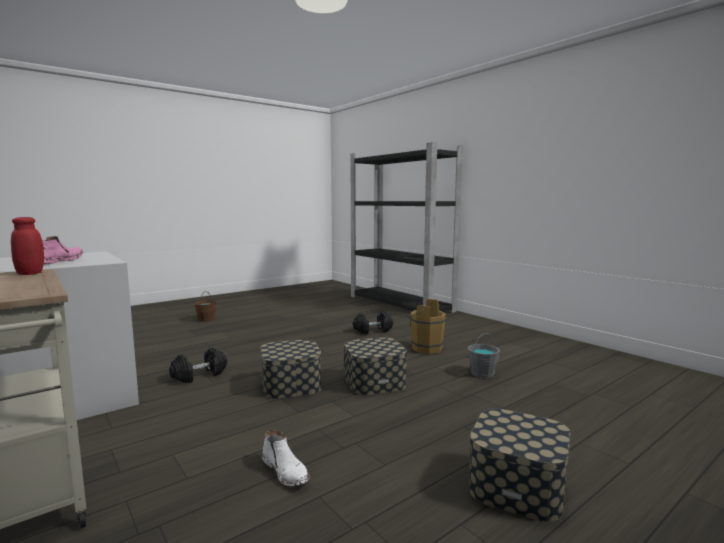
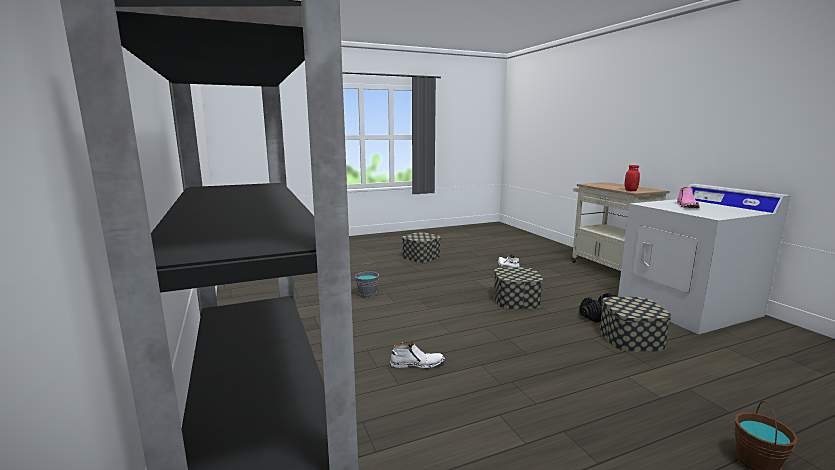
camera: 165 degrees left, 5 degrees up
(373, 331) = (417, 363): black dumbbell -> white boot
(374, 382) = (453, 296): storage box -> storage box (631, 338)
(424, 348) = (382, 323): brown bucket -> none

